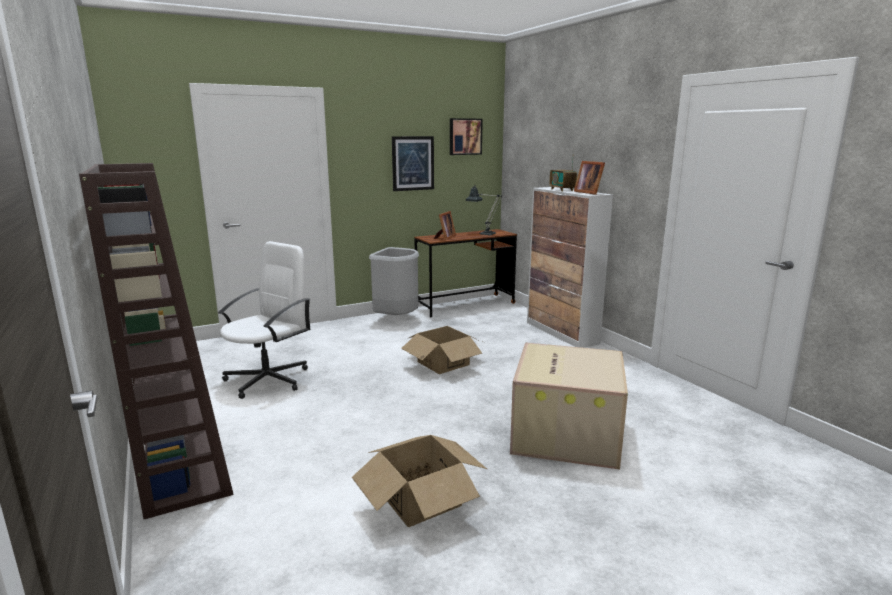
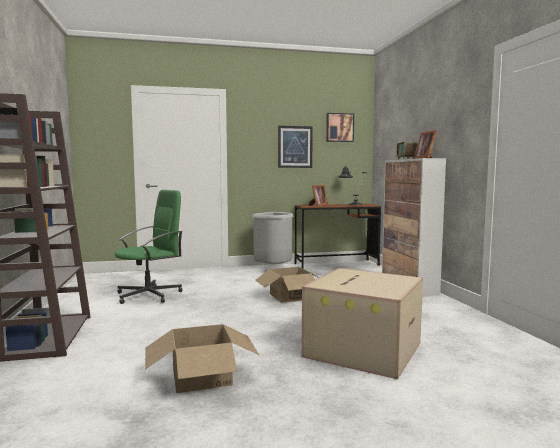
camera: 15 degrees right, 10 degrees down
(268, 379) = (149, 295): white office chair -> green office chair

